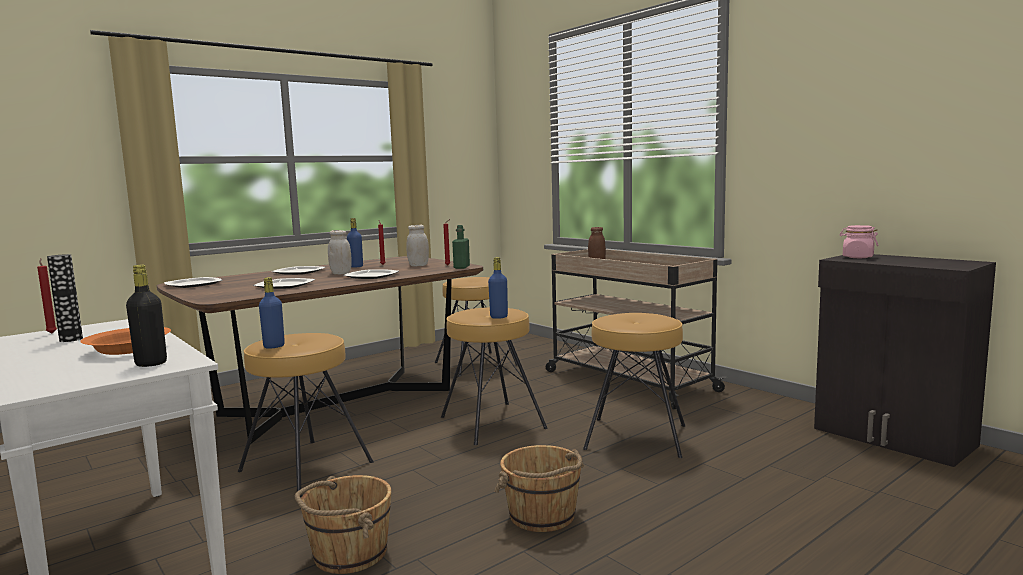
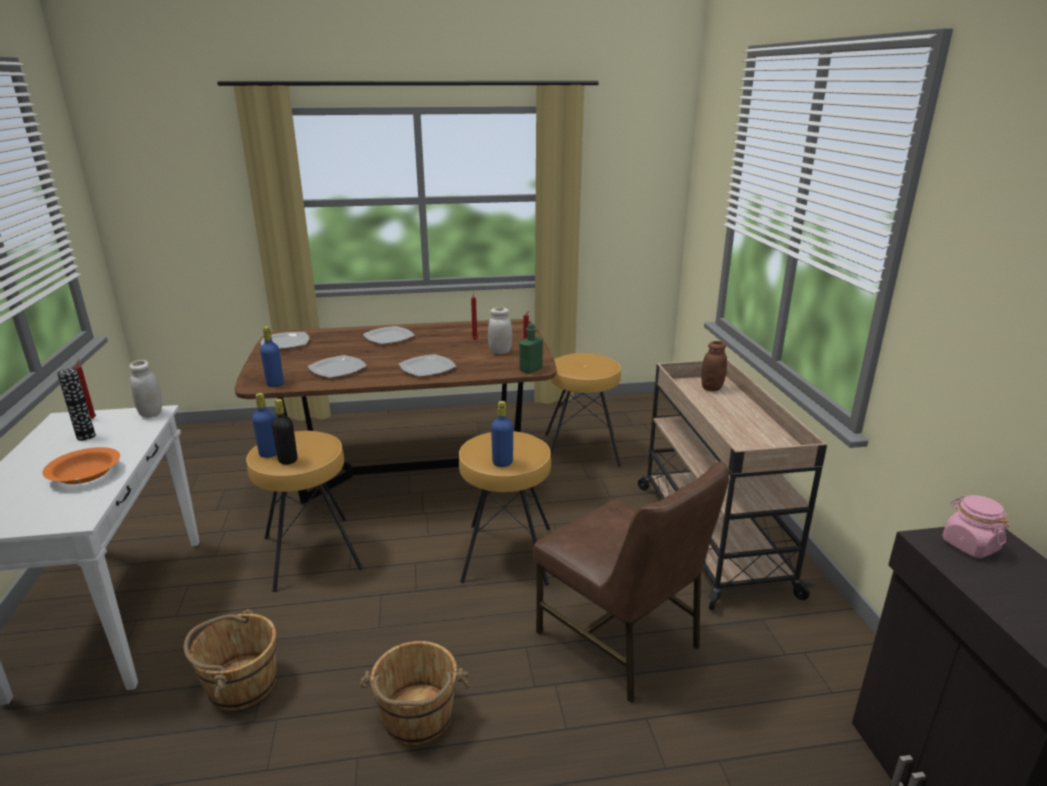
camera: 30 degrees right, 15 degrees up
(151, 363) = (62, 510): black bottle -> black bottle (288, 460)
(341, 273) = (413, 352): white jar -> white jar (151, 413)
(356, 266) = (448, 337): blue bottle -> blue bottle (275, 384)
(636, 437) = (620, 640): brown stool -> brown chair

